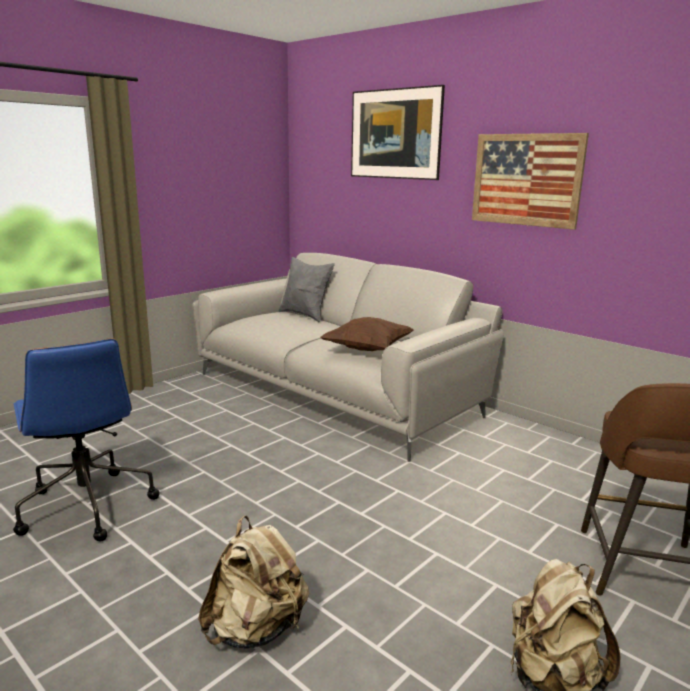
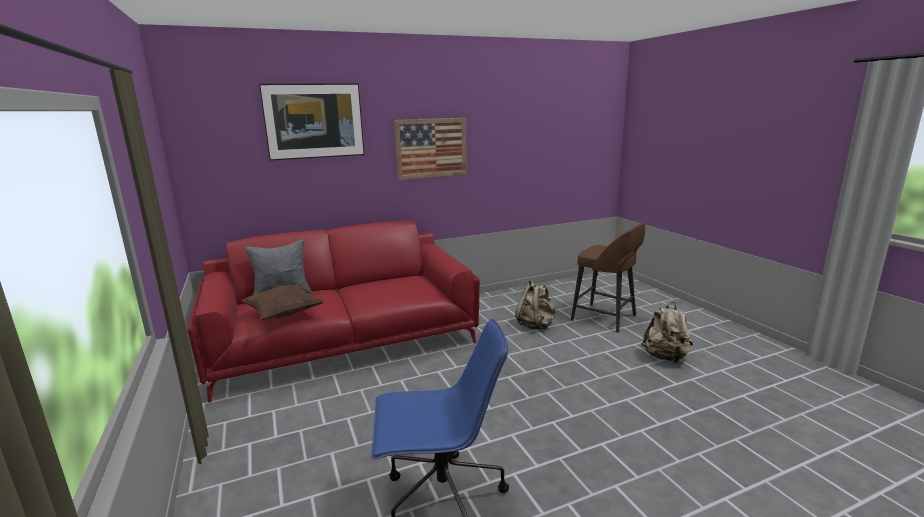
camera: 65 degrees left, 0 degrees up
(256, 629) = (624, 428): beige backpack -> beige backpack (536, 325)
(337, 393) = (345, 343): grey sofa -> red sofa
(367, 349) = (404, 289): brown pillow -> brown pillow (284, 314)

